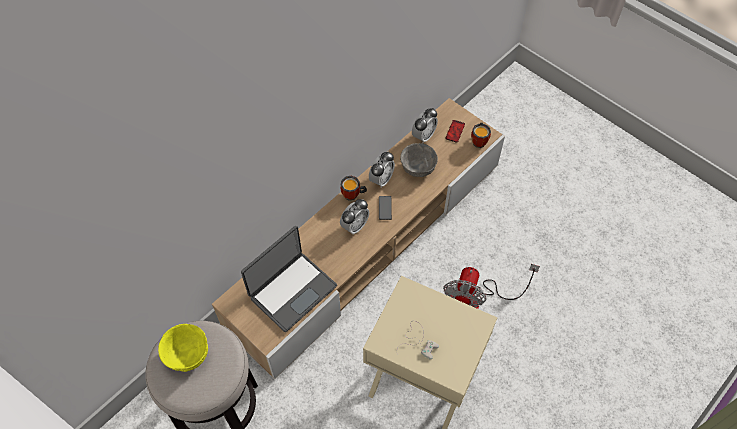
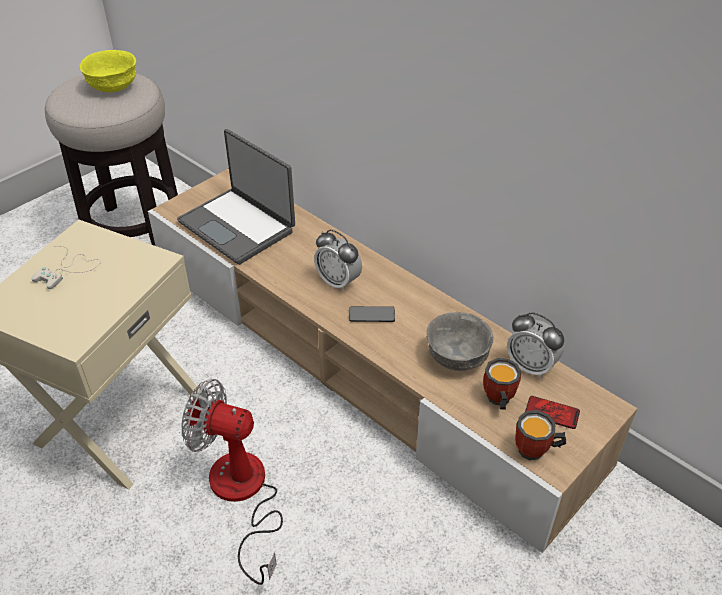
camera: 90 degrees right, 15 degrees down
(353, 196) = (393, 280): mug -> mug (497, 400)
(381, 180) = (427, 311): alarm clock -> none

